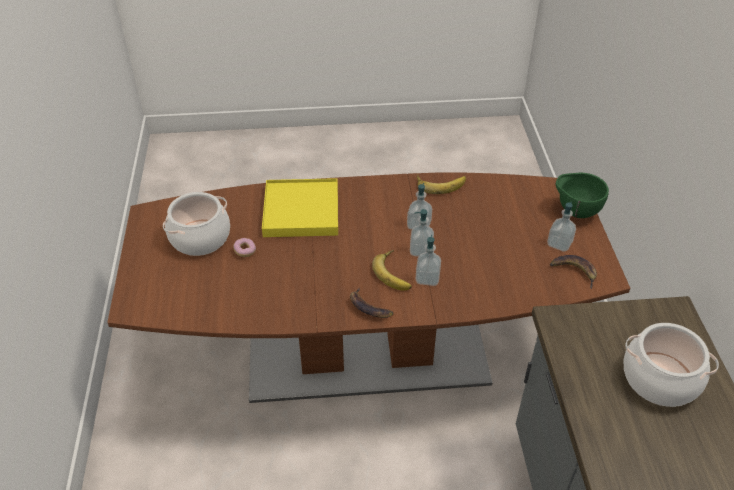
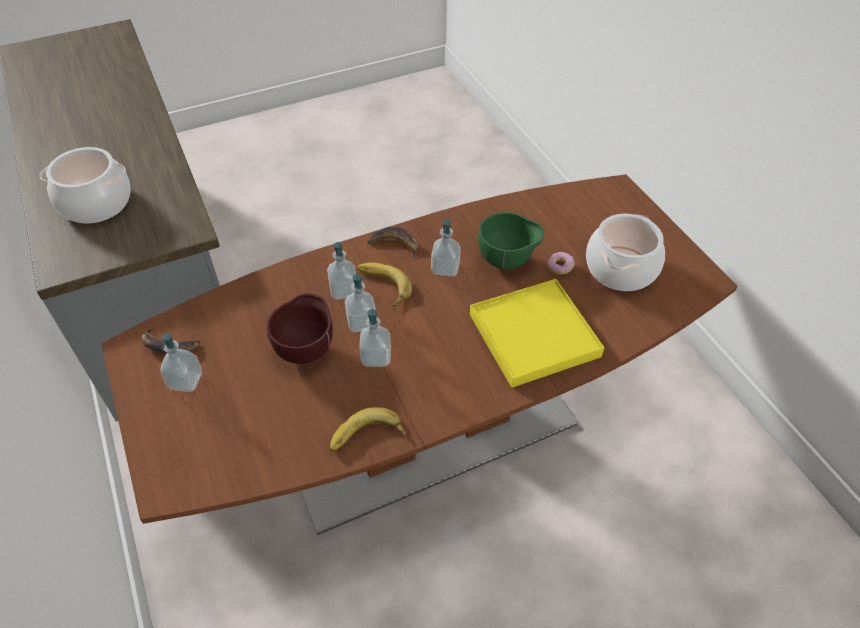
camera: 160 degrees right, 5 degrees up
(336, 275) = (445, 268): none -> soap dispenser
(468, 242) = (306, 350): none -> brown bowl
(575, 212) = (158, 443): green bowl -> green bowl (507, 262)

